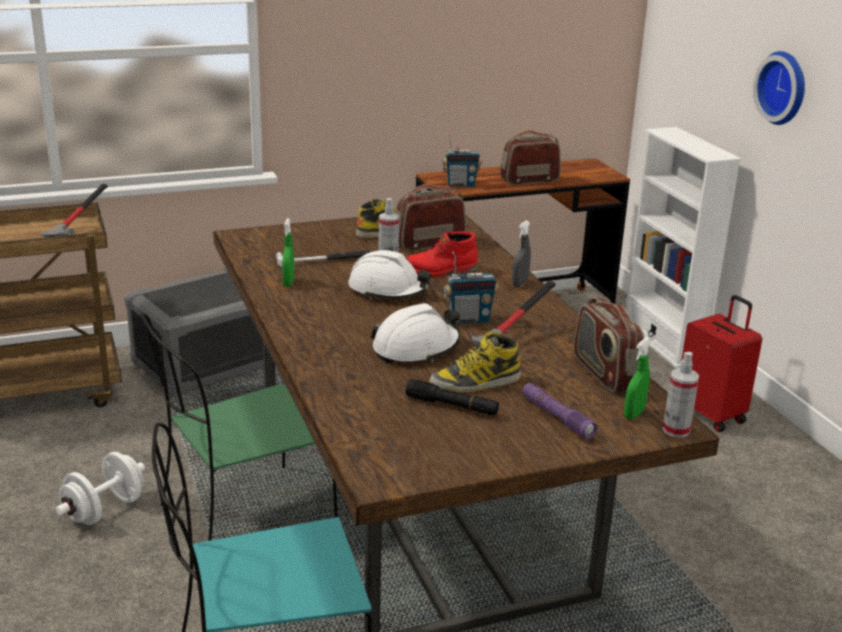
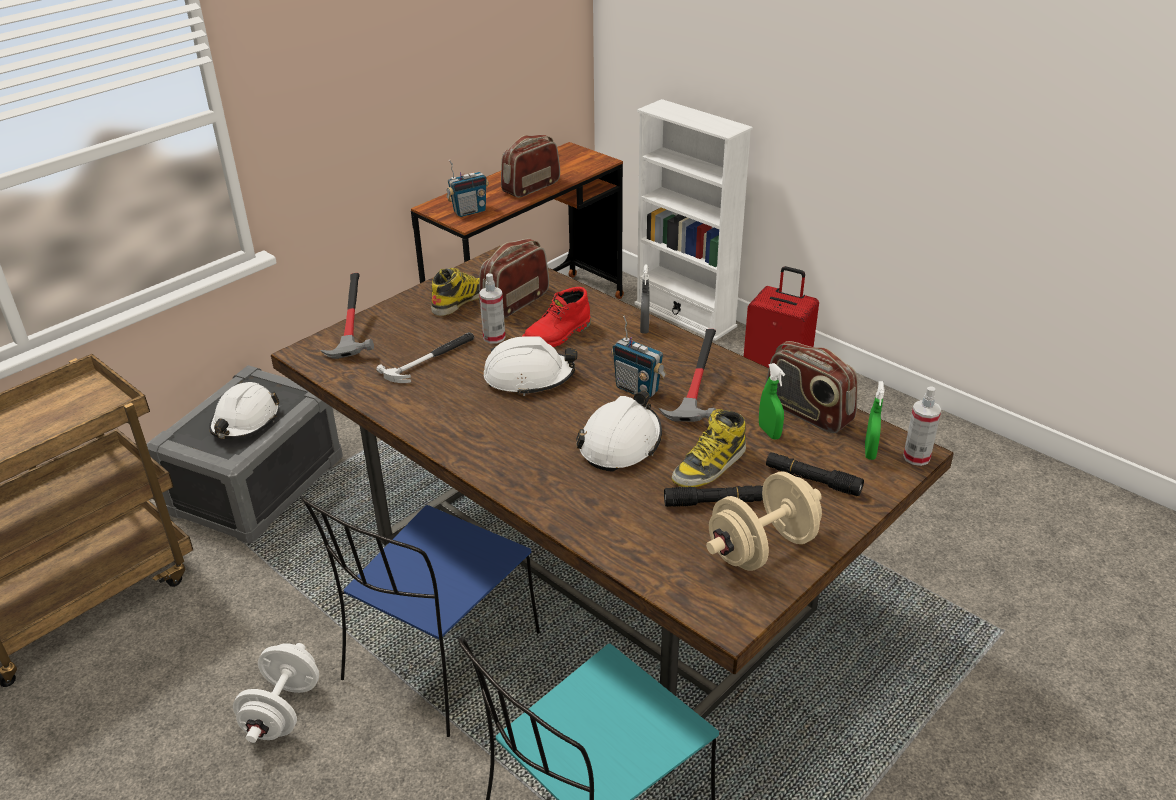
camera: 25 degrees left, 10 degrees up
(79, 231) = (96, 400): hammer -> hammer (356, 337)
(204, 298) = (245, 422): none -> white hard hat
(243, 518) = (439, 660): green chair -> blue chair
(288, 282) = (419, 400): green spray bottle -> green spray bottle (769, 432)
(460, 446) = (762, 548): none -> beige dumbbell
(469, 319) = (637, 389): radio -> radio turned 75 degrees clockwise
(556, 417) = (812, 480): purple flashlight -> black flashlight
(784, 87) = (794, 52): wall clock -> none

